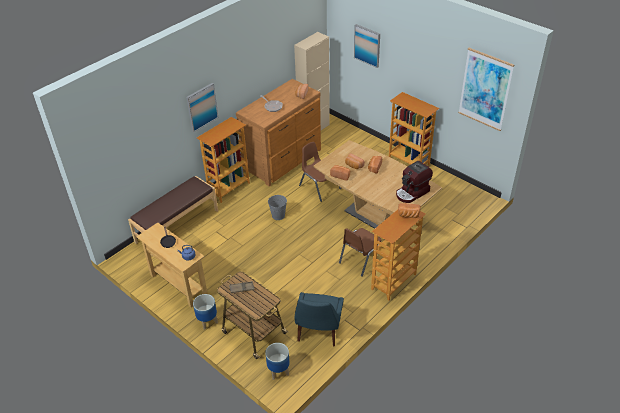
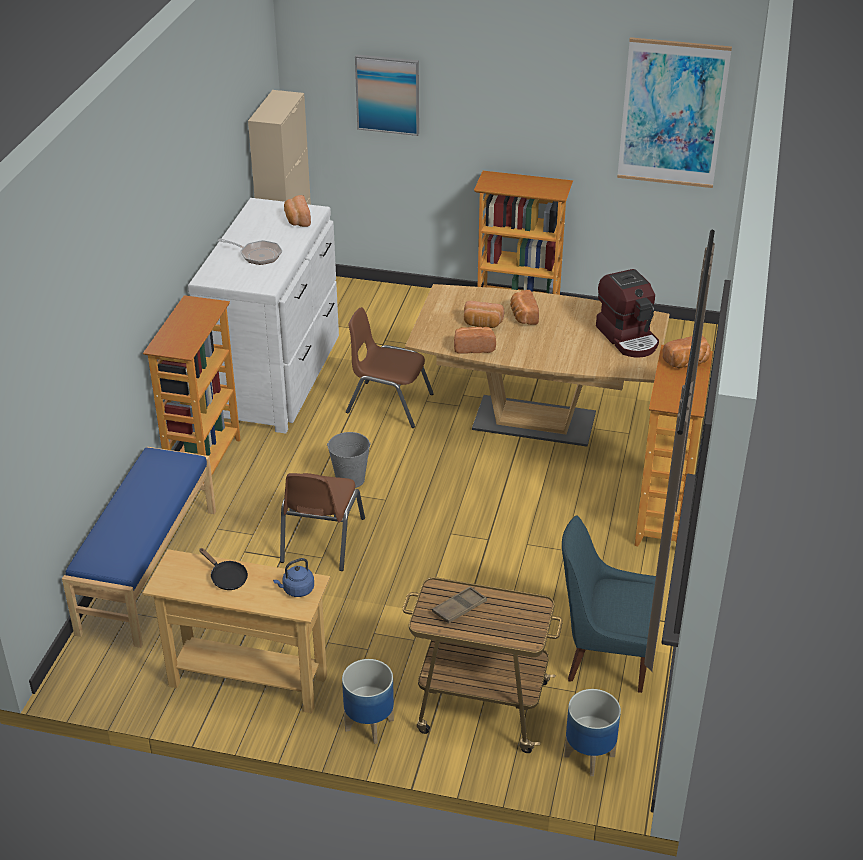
camera: 30 degrees left, 5 degrees down
(177, 226) = (147, 570): brown bench -> blue bench
(202, 107) = (142, 278): picture -> none
(283, 160) = (277, 378): brown dresser -> white dresser
(318, 332) = (604, 656): blue chair -> blue chair turned 120 degrees clockwise
(361, 259) = (573, 501): brown chair -> brown chair (321, 540)
(412, 193) = (628, 337): coffee machine -> coffee machine turned 45 degrees counterclockwise

